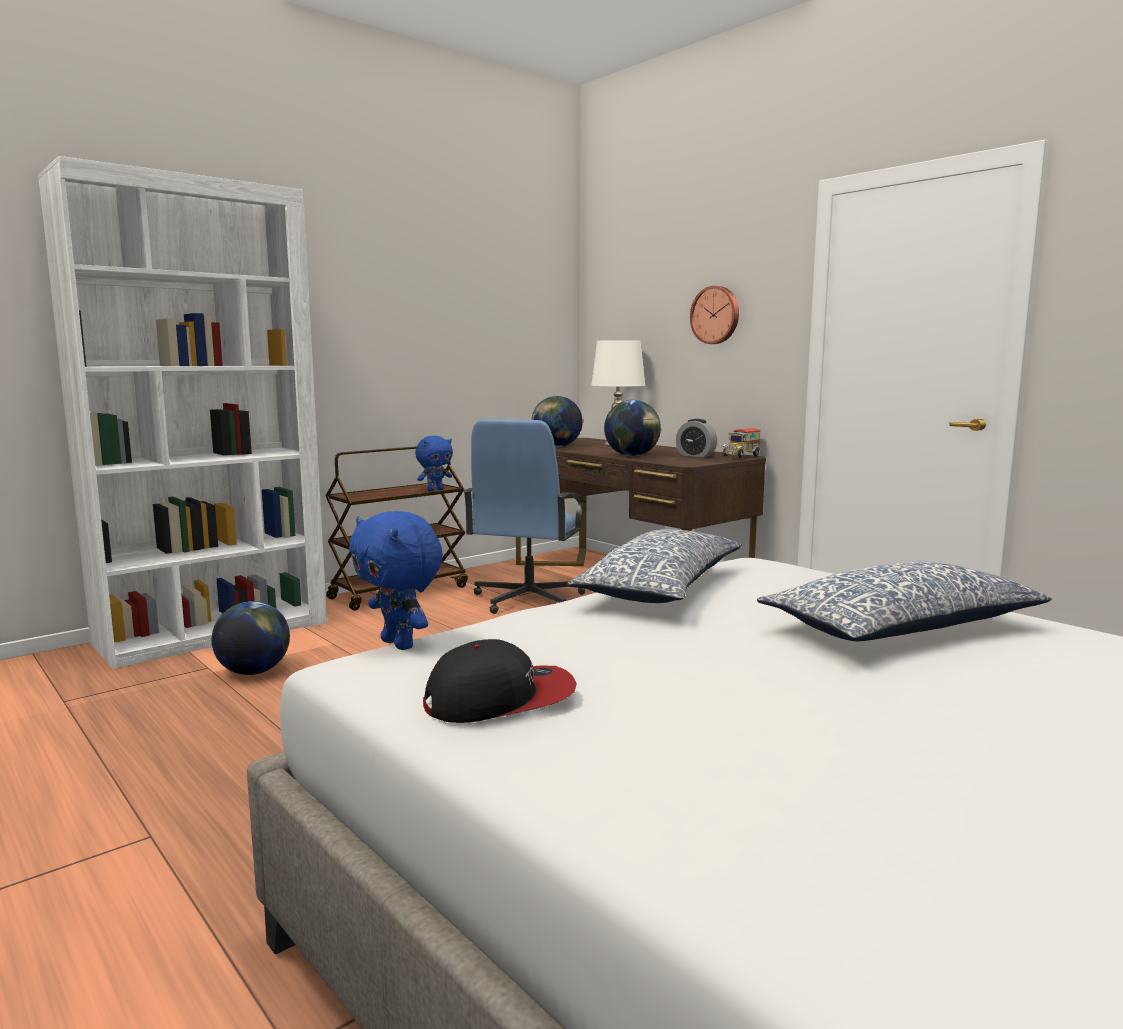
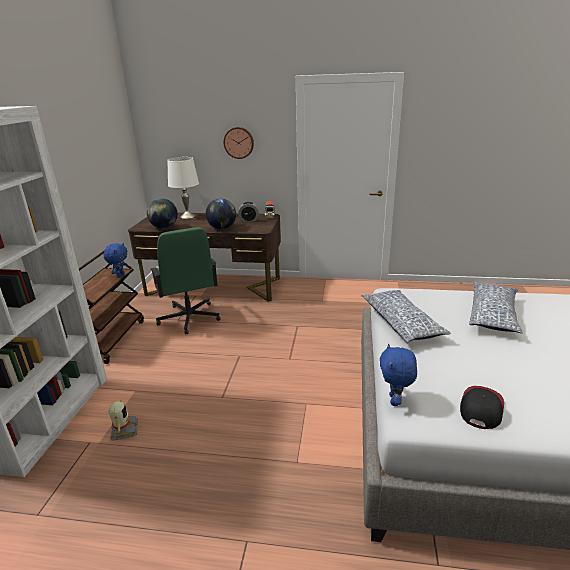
camera: 40 degrees left, 15 degrees up
(253, 672) = (123, 430): globe -> toy robot
(400, 644) = (395, 401): blue plush toy -> blue plush toy turned 90 degrees clockwise
(527, 600) = (189, 318): blue office chair -> green office chair

